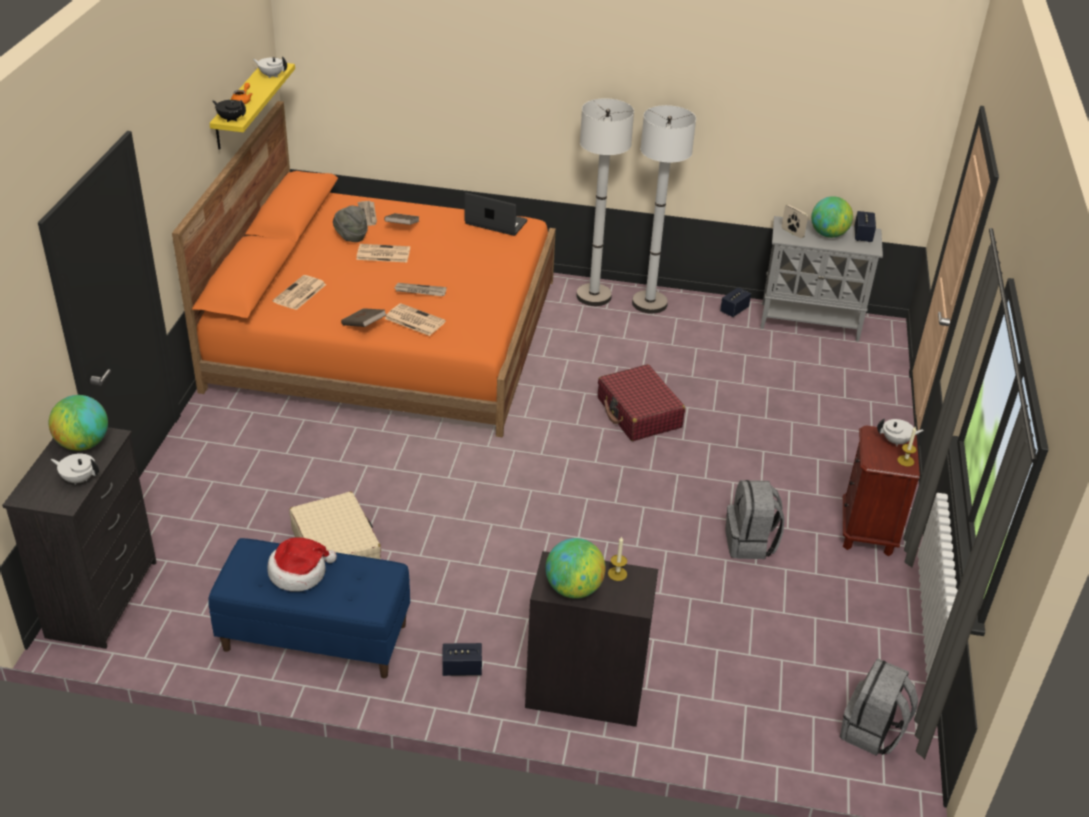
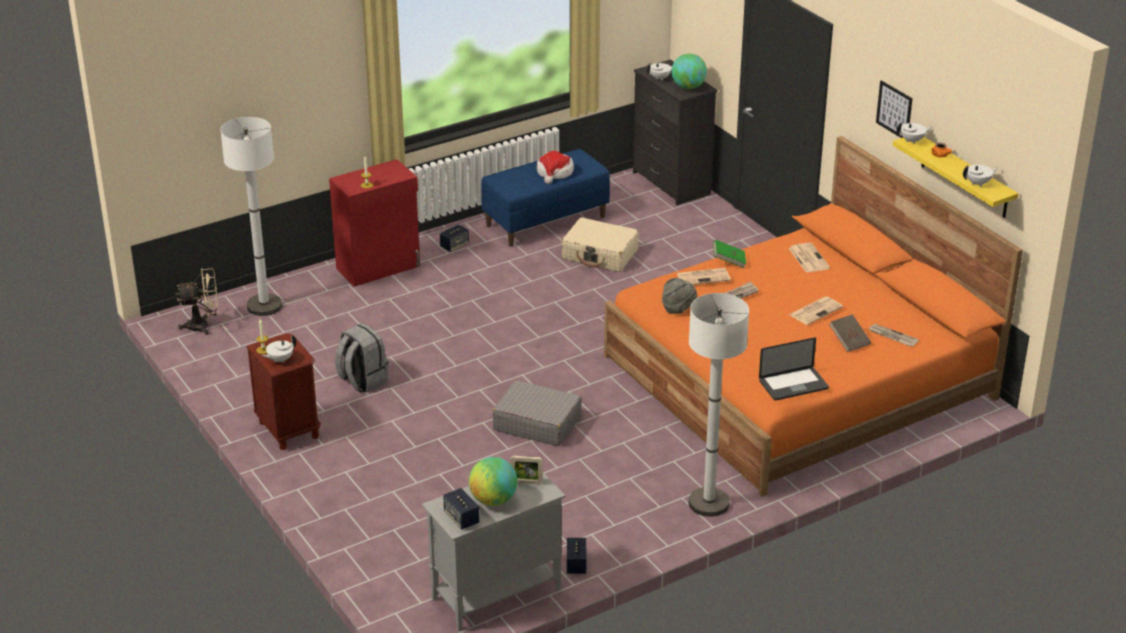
camera: 140 degrees right, 5 degrees down
(192, 131) = (894, 110): none -> picture
(231, 119) = (912, 141): black teapot -> white teapot
(351, 237) = (864, 313): grey hat -> grey hat (678, 308)
(364, 326) = (729, 261): brown book -> green book
(573, 589) = (381, 171): globe -> none
(584, 692) = (379, 267): black cabinet -> red cabinet
(639, 413) = (537, 423): red suitcase -> grey suitcase
(649, 303) = (655, 525): white floor lamp -> white floor lamp (264, 306)
(872, 732) = (204, 326): grey backpack -> beige fan

